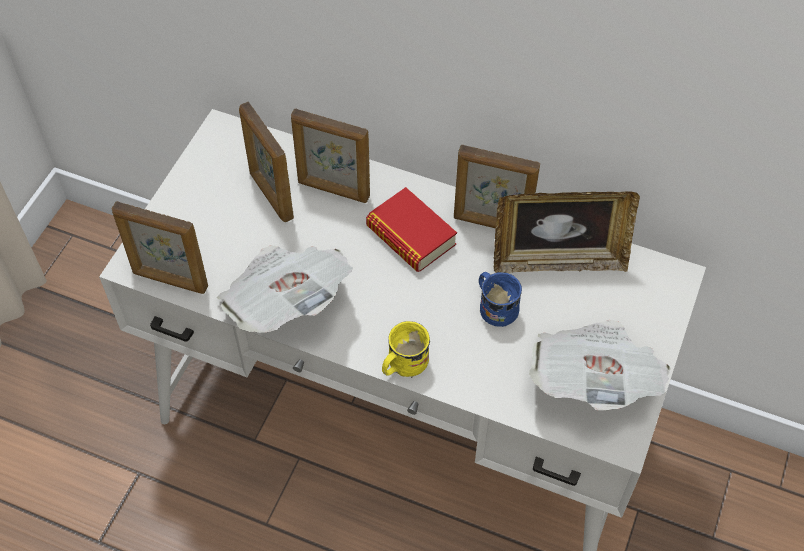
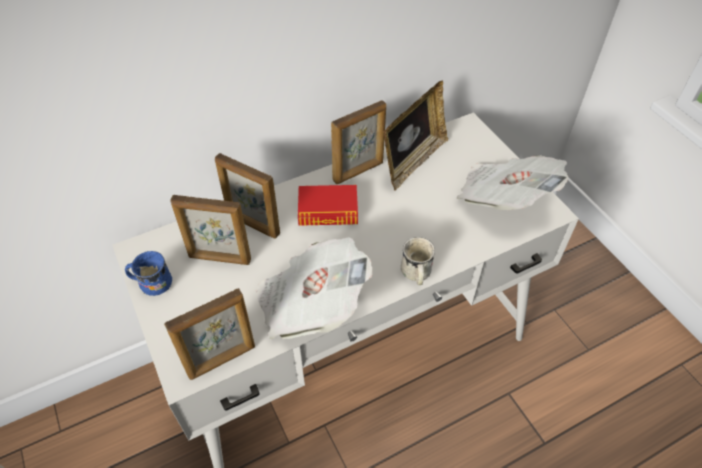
camera: 50 degrees left, 5 degrees down
(333, 190) = (253, 225): picture frame -> picture frame turned 60 degrees clockwise
(403, 365) = (416, 274): yellow mug -> white mug
(495, 306) = (416, 206): blue mug -> blue mug (151, 283)

